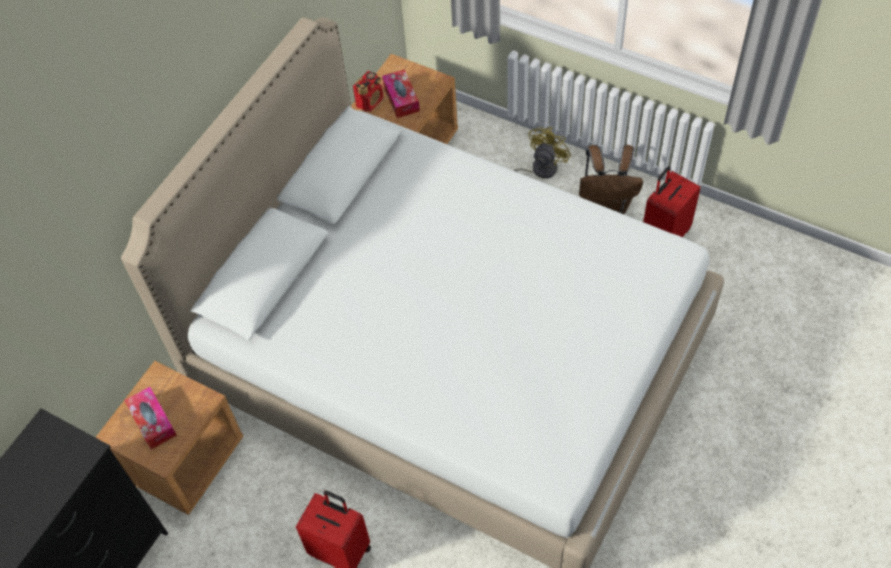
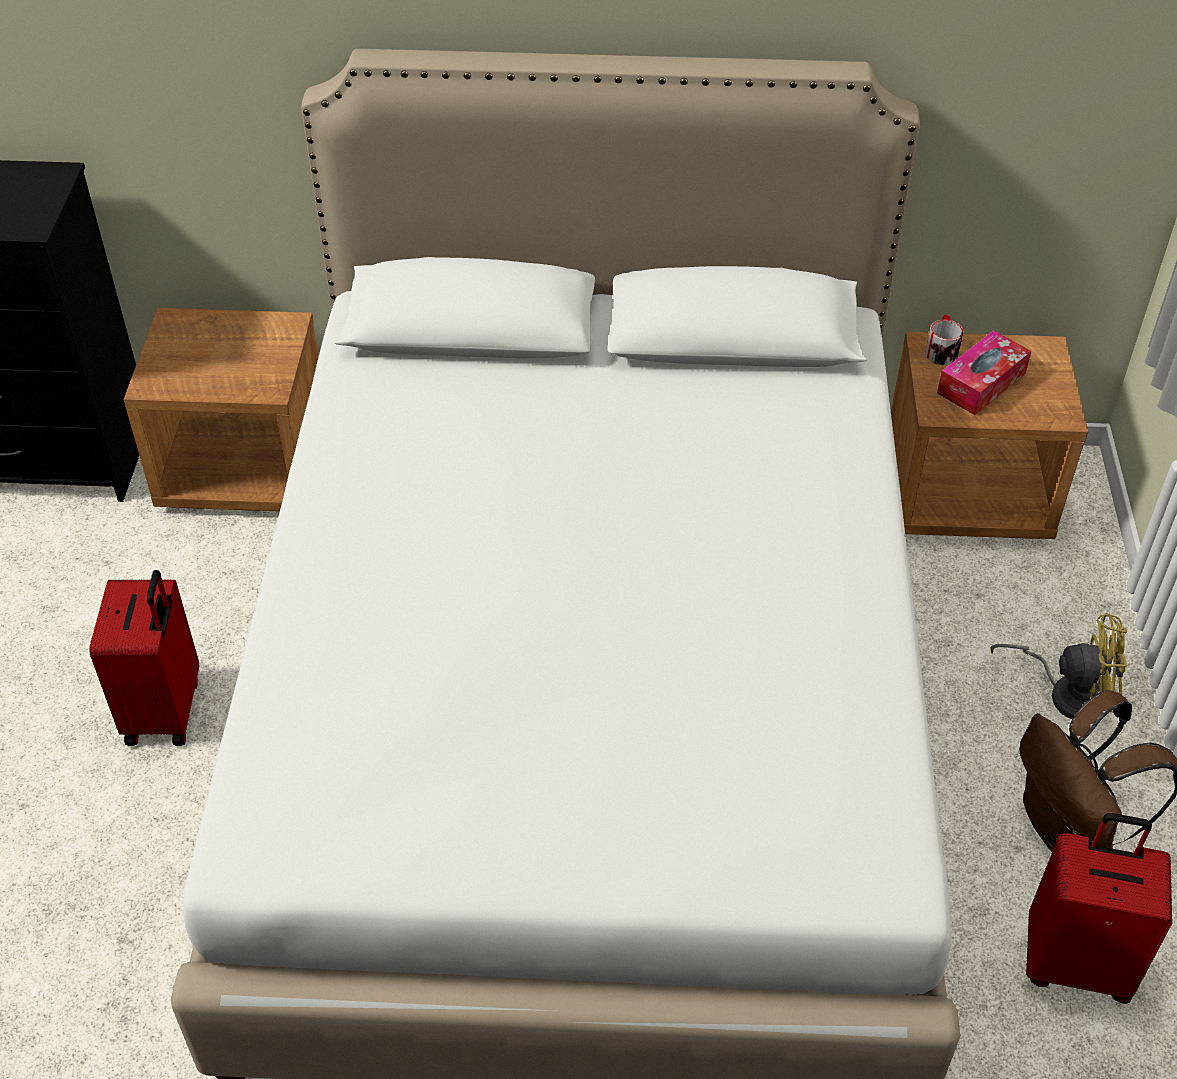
camera: 60 degrees right, 10 degrees down
(152, 421) = (209, 350): tissue box -> none
(370, 102) = (941, 350): radio -> mug

